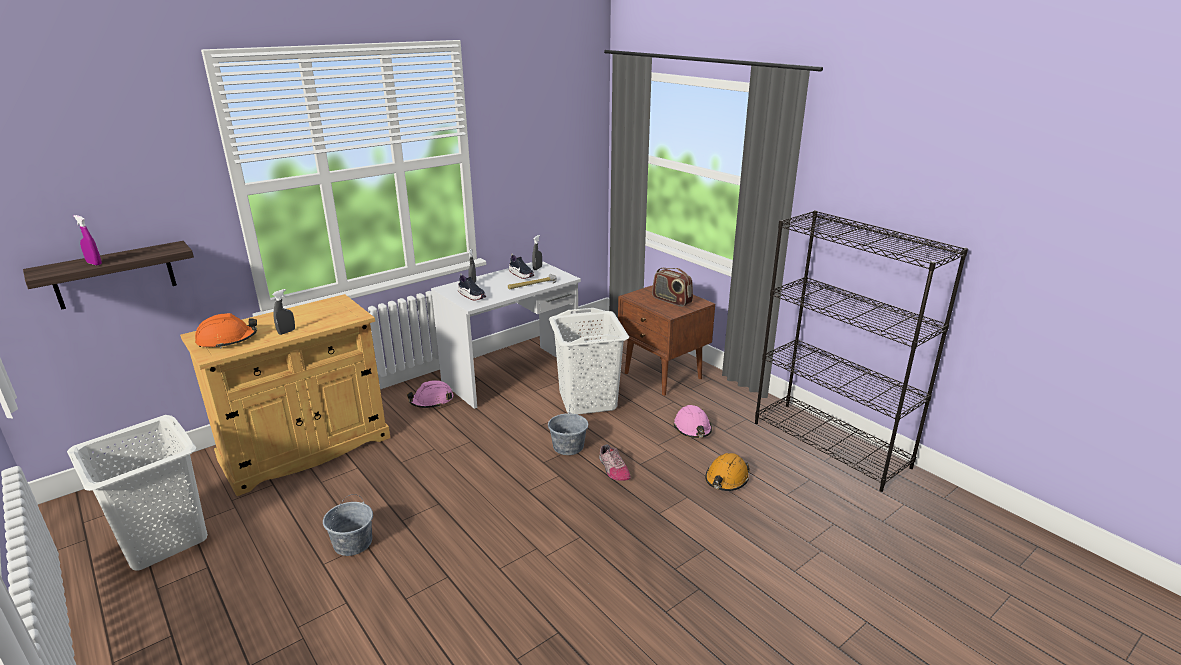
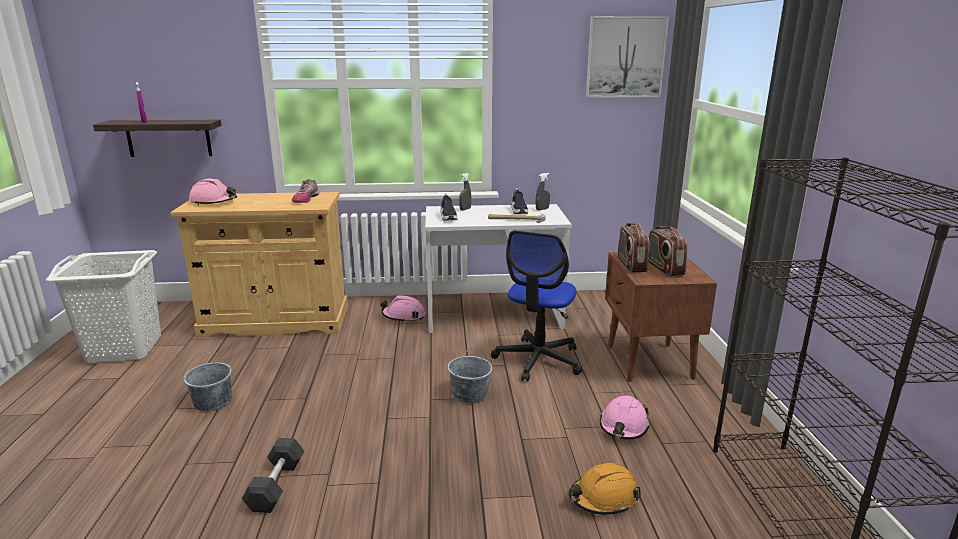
camera: 35 degrees right, 5 degrees down
(227, 340) = (213, 202): orange hard hat -> pink hard hat
(286, 332) = (255, 205): grey spray bottle -> none
(507, 575) = (276, 485): none -> grey dumbbell
(572, 119) = (625, 57): none -> picture
(587, 401) = (538, 360): white laundry basket -> office chair
(613, 469) = (487, 432): shoe -> shoe (305, 199)
(647, 303) = (631, 265): none -> radio

